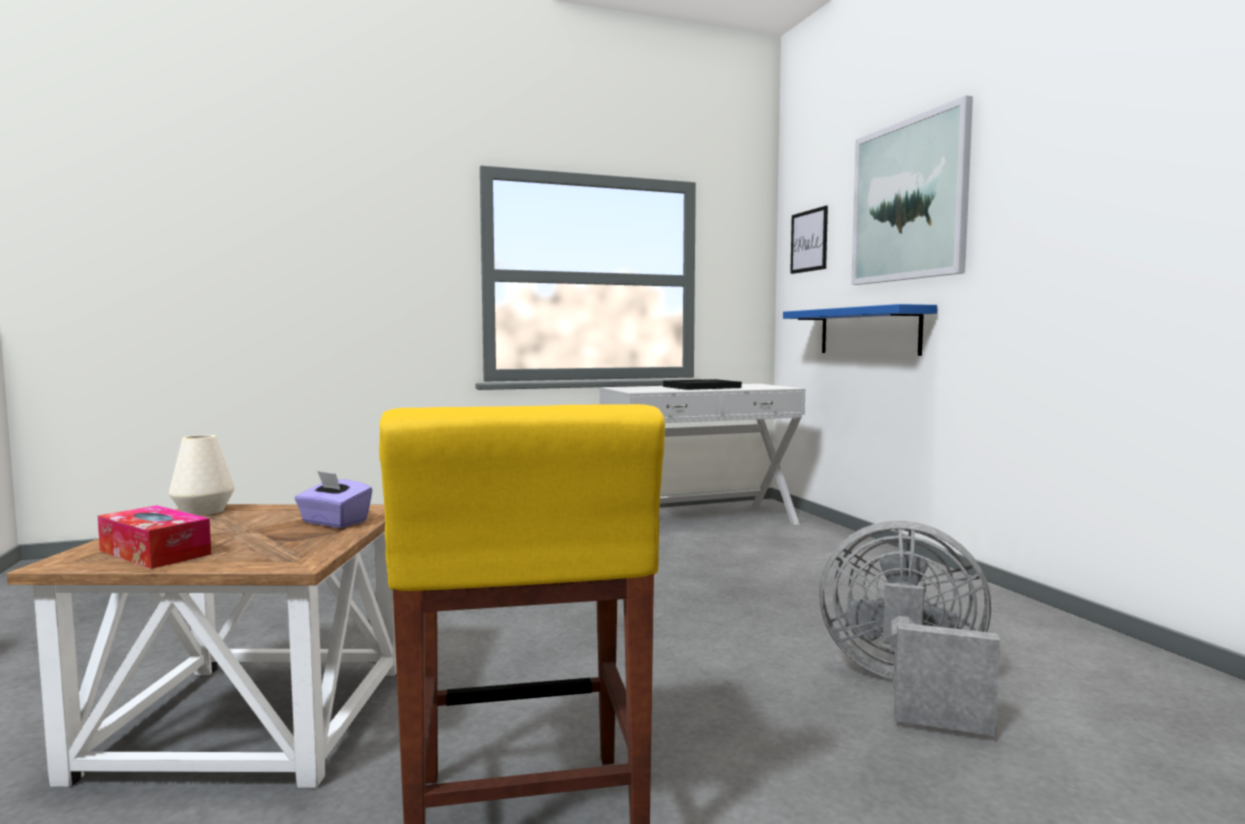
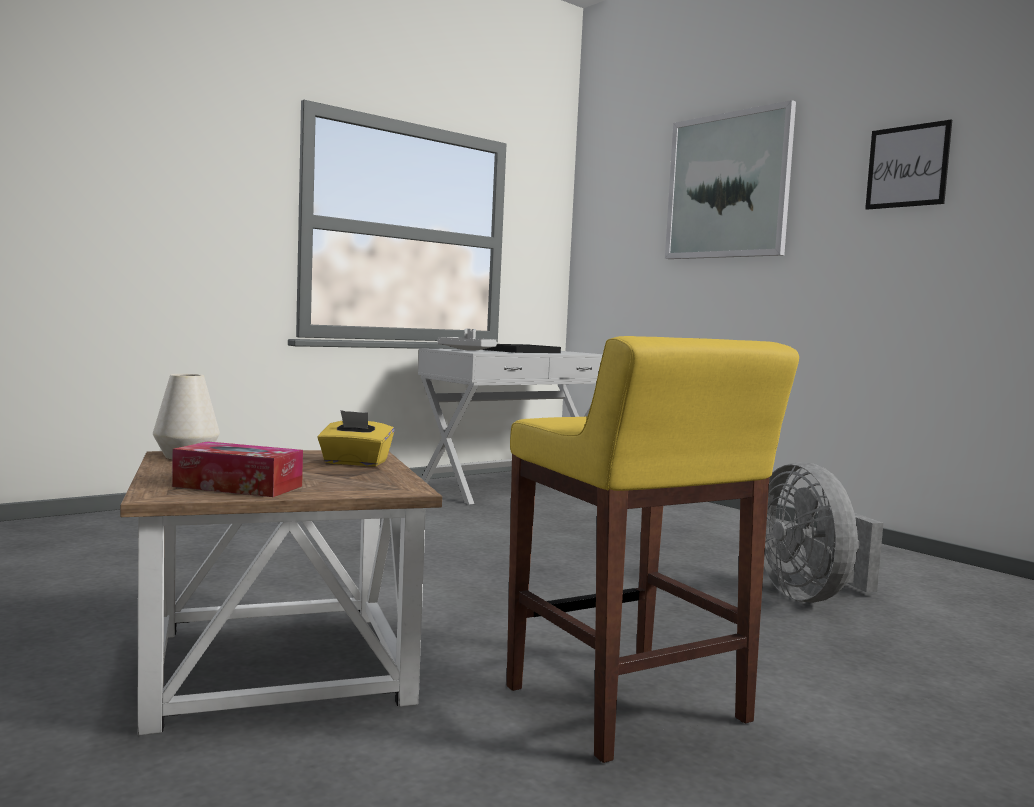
camera: 20 degrees left, 0 degrees up
(334, 522) = (355, 463): purple tissue box -> yellow tissue box
(642, 388) = (468, 350): none -> grey tray
(809, 241) = (613, 213): picture -> picture (907, 166)
(868, 331) = (680, 303): blue shelf -> none
(906, 687) = (810, 596): grey fan -> grey fan turned 105 degrees counterclockwise

